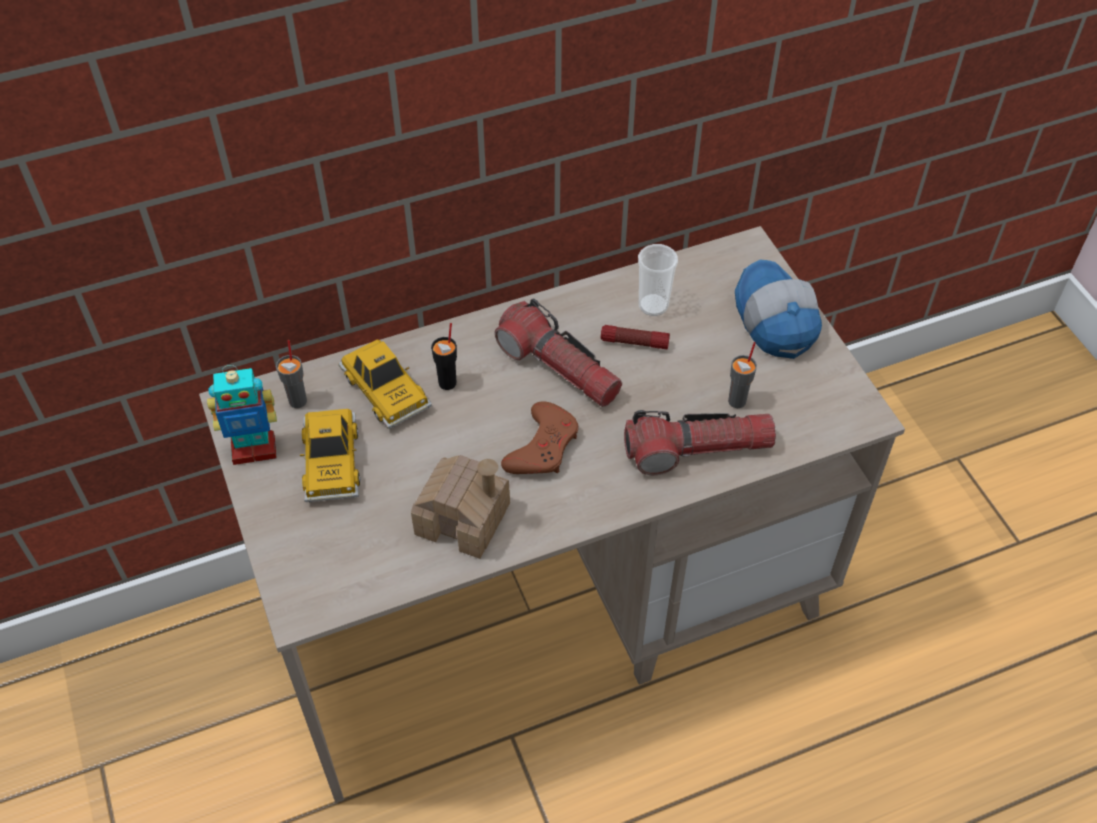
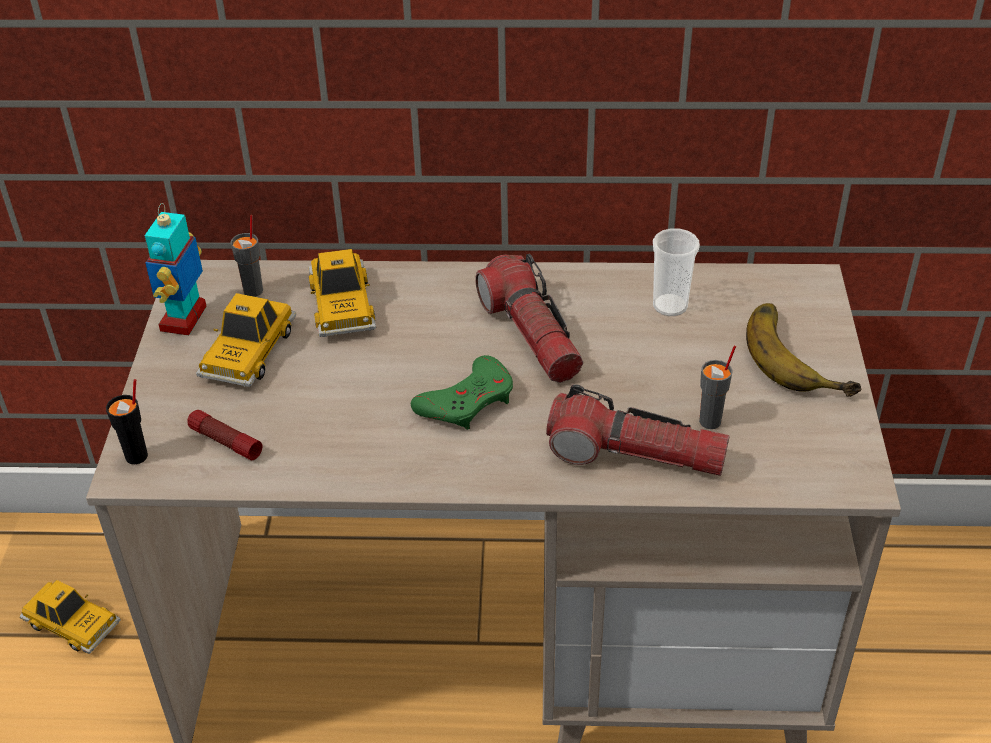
camera: 25 degrees right, 10 degrees down
(171, 726) = (72, 623): none -> toy car
(254, 449) = (185, 319): toy robot -> toy robot turned 90 degrees clockwise
(448, 382) = (408, 316): black cup -> black cup (137, 456)
(463, 519) = (342, 441): toy house -> none
(542, 446) = (467, 401): brown game controller -> green game controller
(634, 342) = (627, 334): flashlight -> flashlight (225, 442)
(773, 319) = (800, 355): cap -> banana

